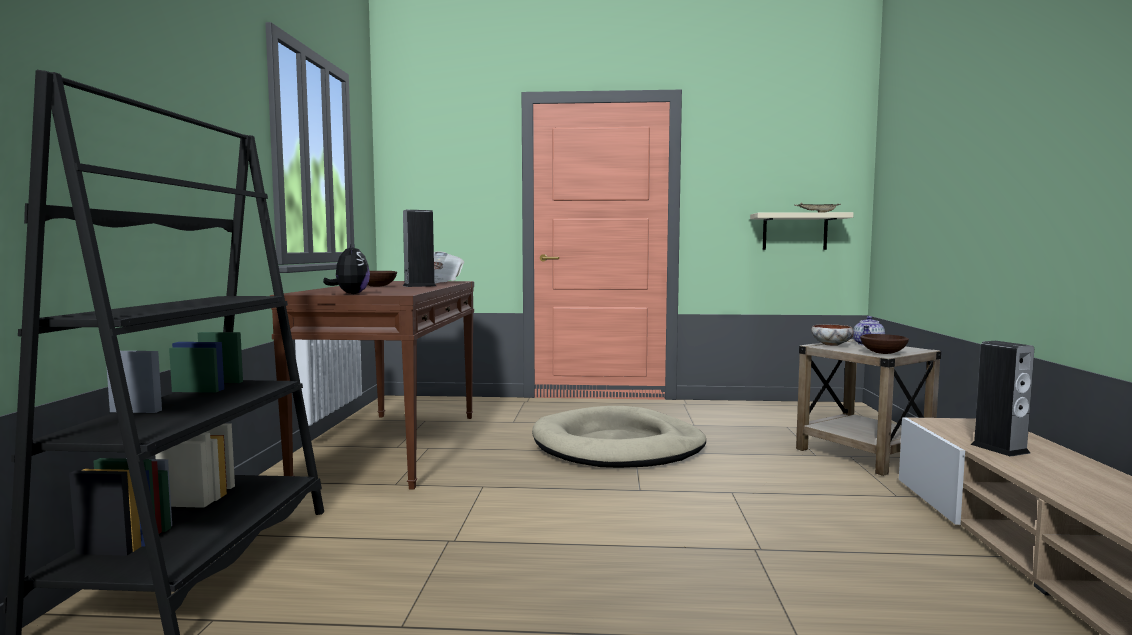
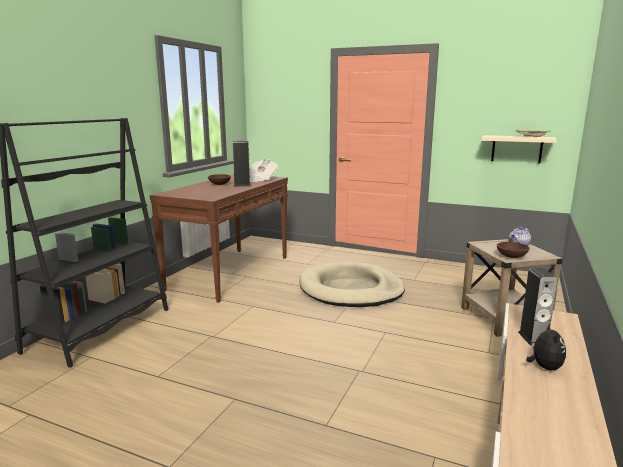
camera: 20 degrees right, 10 degrees up
(350, 294) = (187, 197): plush toy -> plush toy (544, 367)
(832, 345) = (489, 244): bowl -> none

